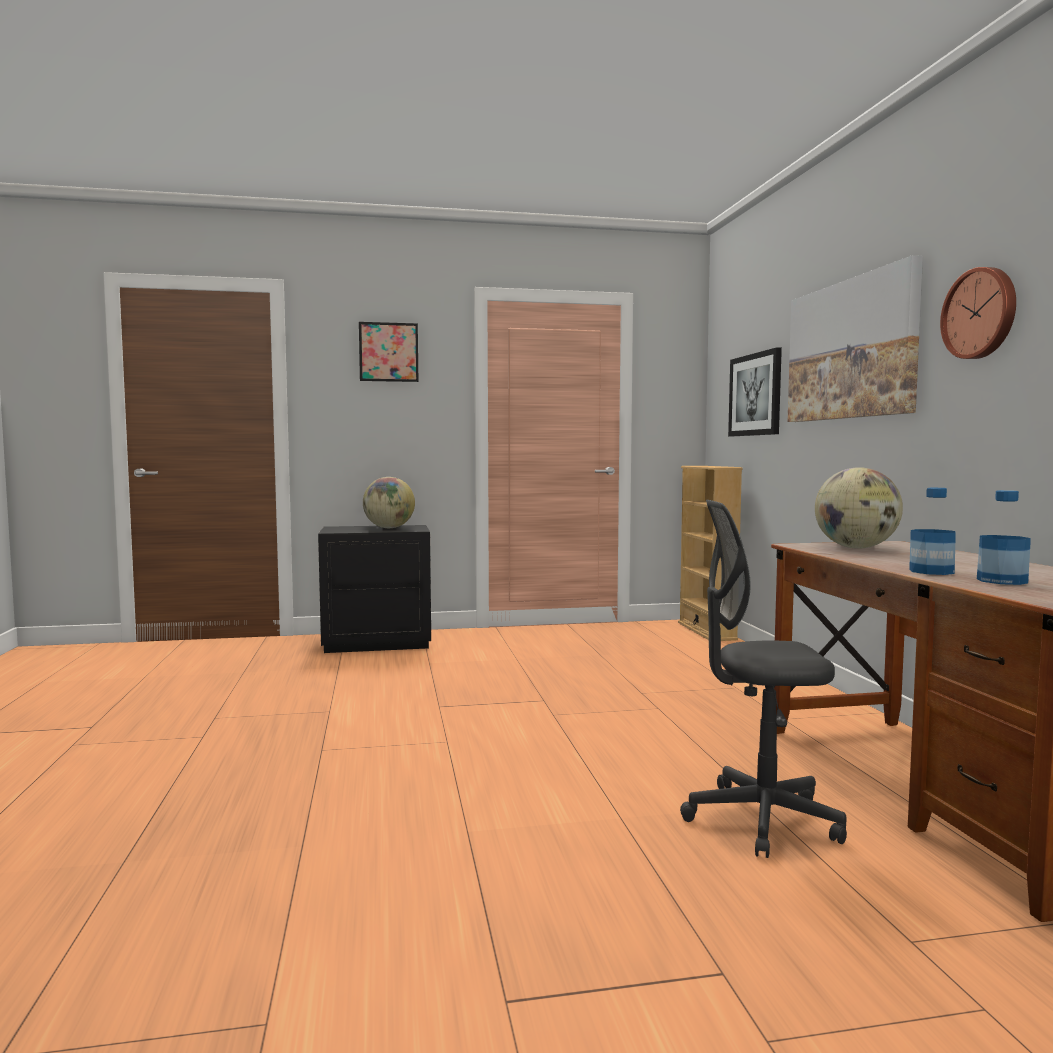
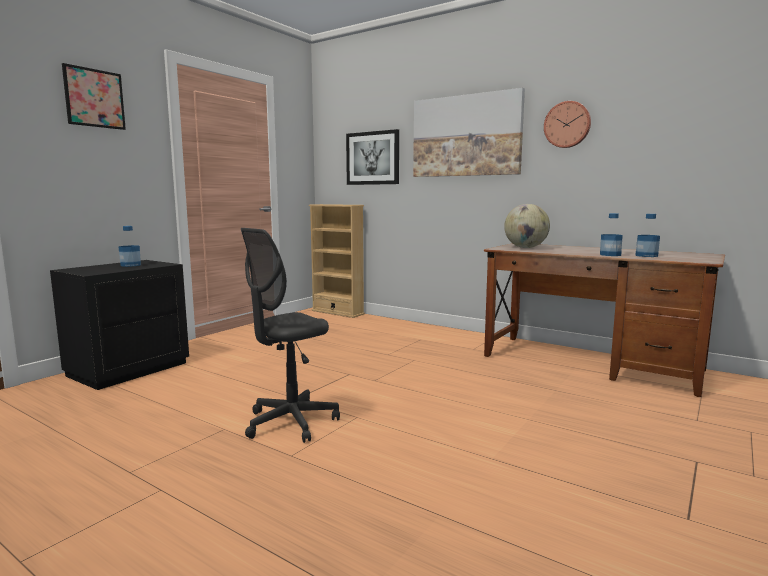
camera: 45 degrees left, 5 degrees up
(389, 528) = (130, 265): globe -> bottle
(761, 820) = (569, 397): grey office chair -> grey office chair (291, 422)

